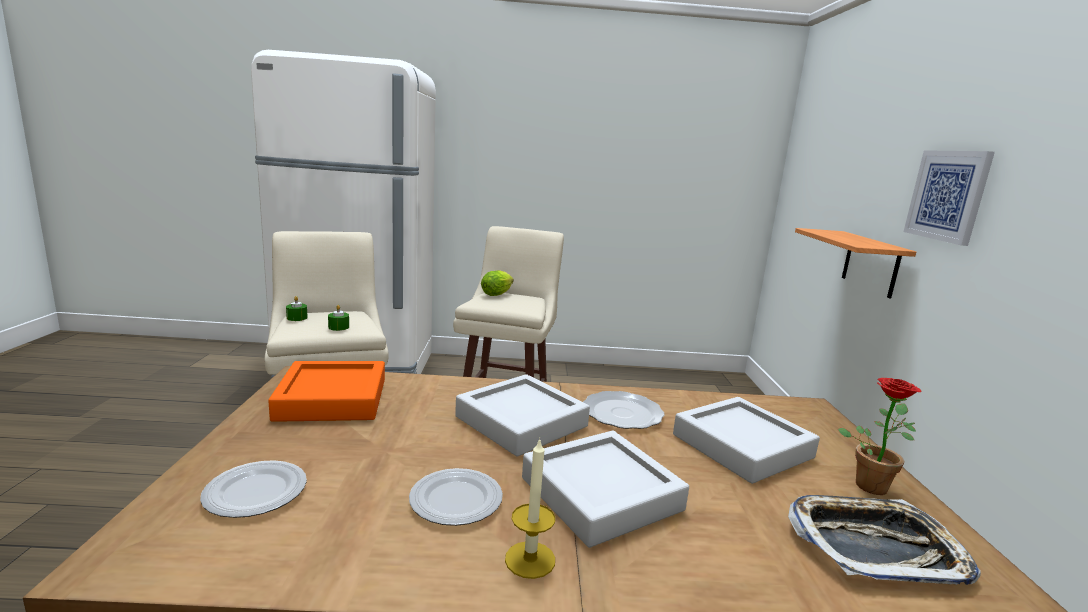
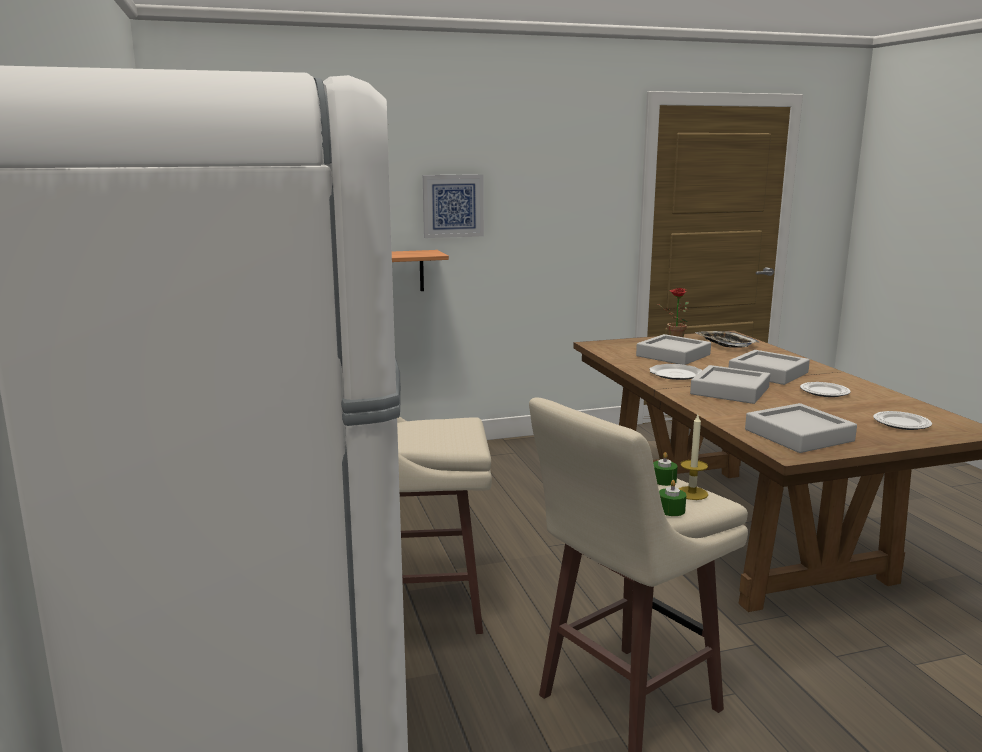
camera: 105 degrees left, 0 degrees up
(332, 399) = (798, 435): orange tray -> grey tray
(498, 294) = (415, 439): lettuce -> none
(530, 559) = (831, 378): candle -> candle (692, 493)

